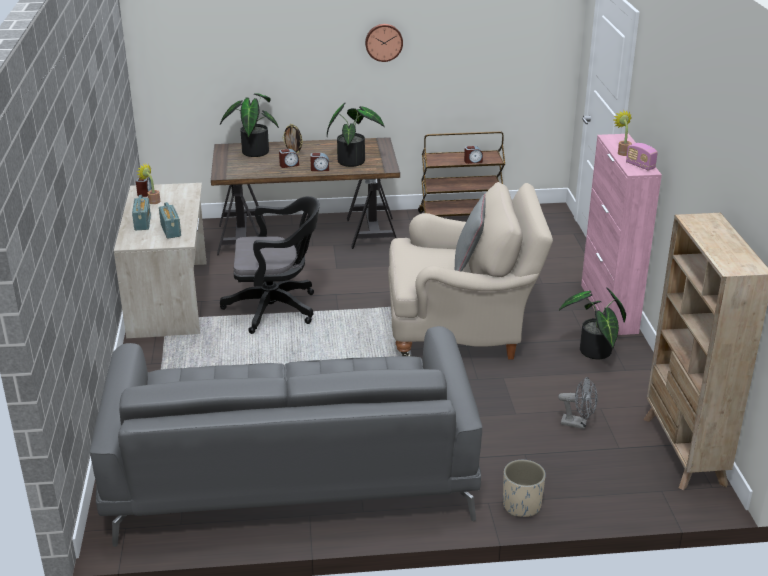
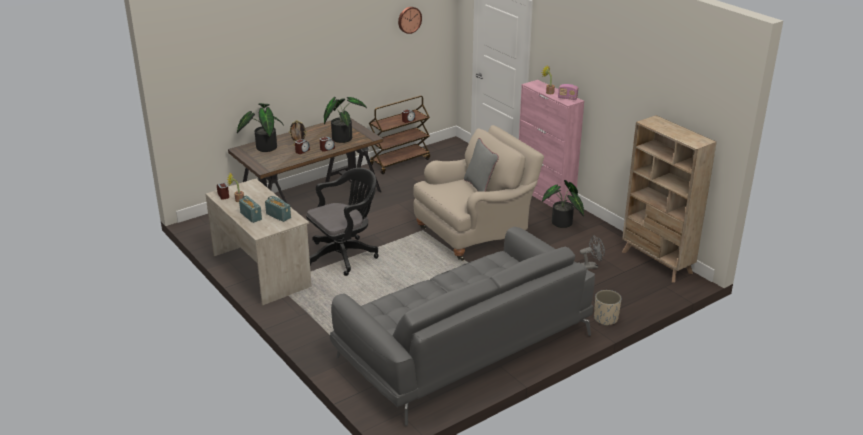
camera: 30 degrees left, 0 degrees up
(383, 42) = (338, 47): wall clock -> wall clock (409, 19)

